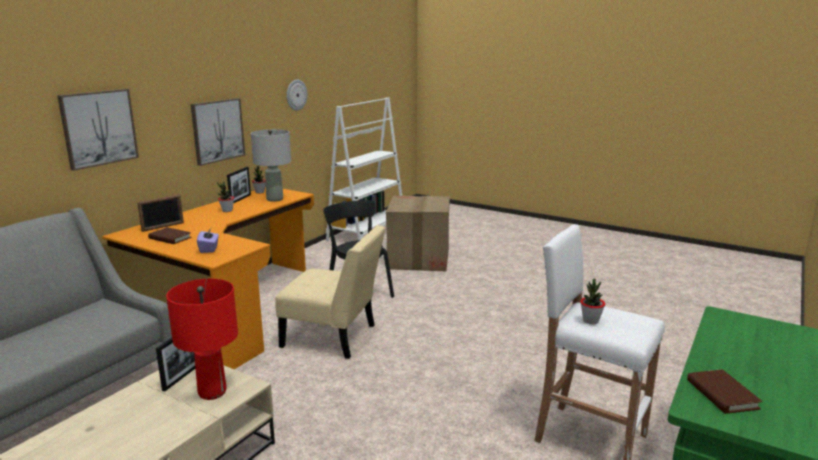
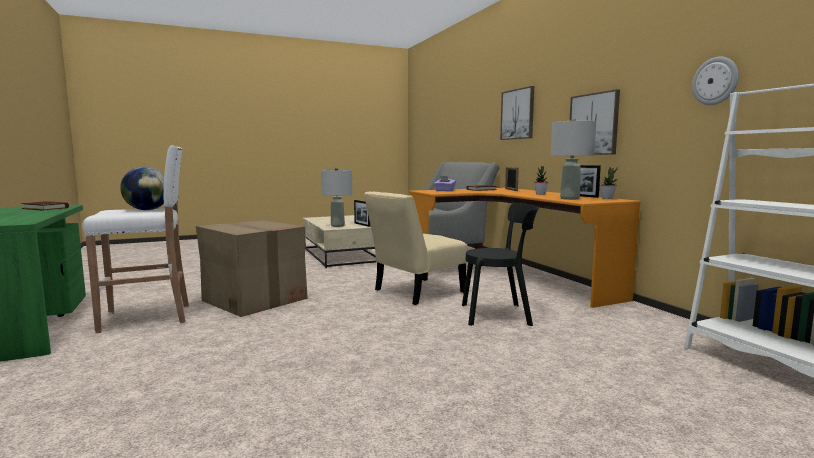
camera: 125 degrees right, 10 degrees down
(212, 392) = (338, 226): red table lamp -> grey table lamp
(418, 259) = (601, 372): cardboard box -> cardboard box (254, 299)
(590, 321) = (147, 210): potted plant -> globe

